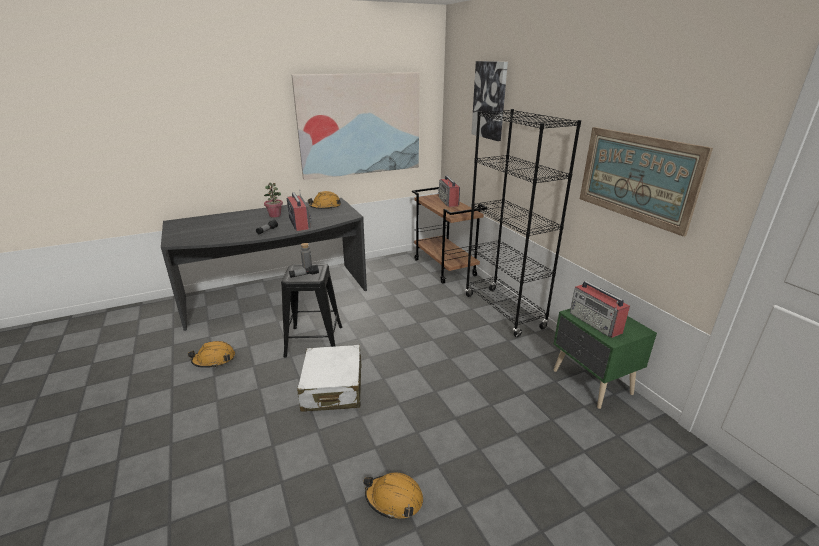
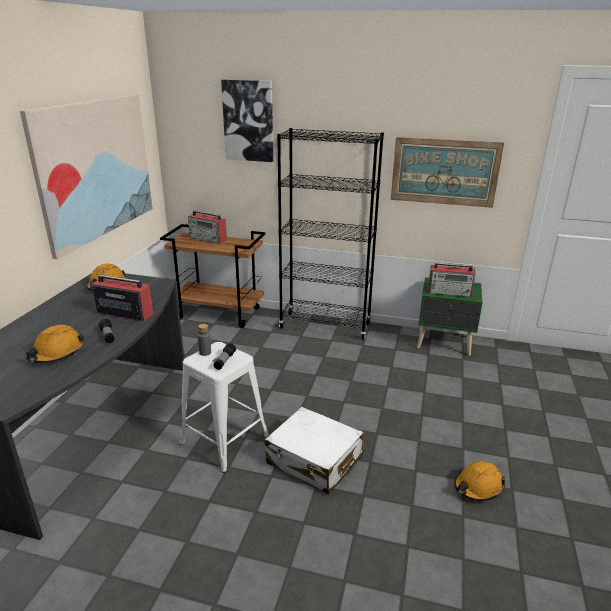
camera: 50 degrees left, 0 degrees up
(214, 359) = (152, 530): orange hard hat -> orange hard hat (56, 353)
(275, 215) = (67, 317): potted plant -> none
(314, 341) = (224, 440): black stool -> white stool

